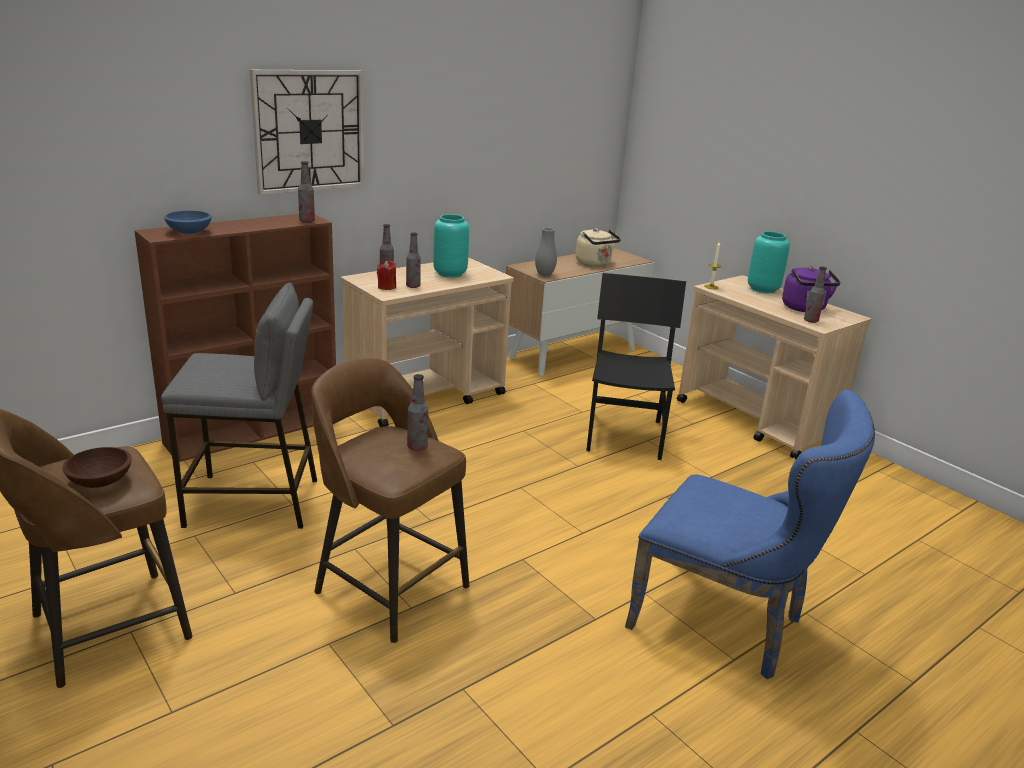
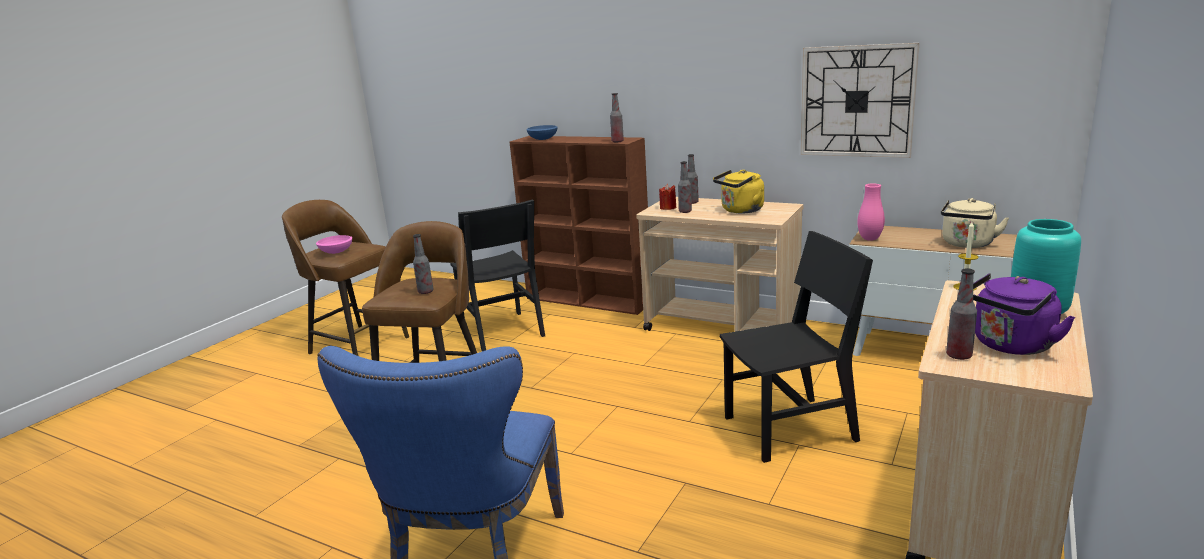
camera: 70 degrees right, 5 degrees down
(100, 481) = (336, 252): brown bowl -> pink bowl
(253, 502) = (502, 331): grey stool -> black chair
(309, 131) = (649, 70): wall clock -> wall clock (857, 101)
(449, 274) = (740, 211): turquoise vase -> yellow kettle
(544, 275) = (869, 239): grey vase -> pink vase

